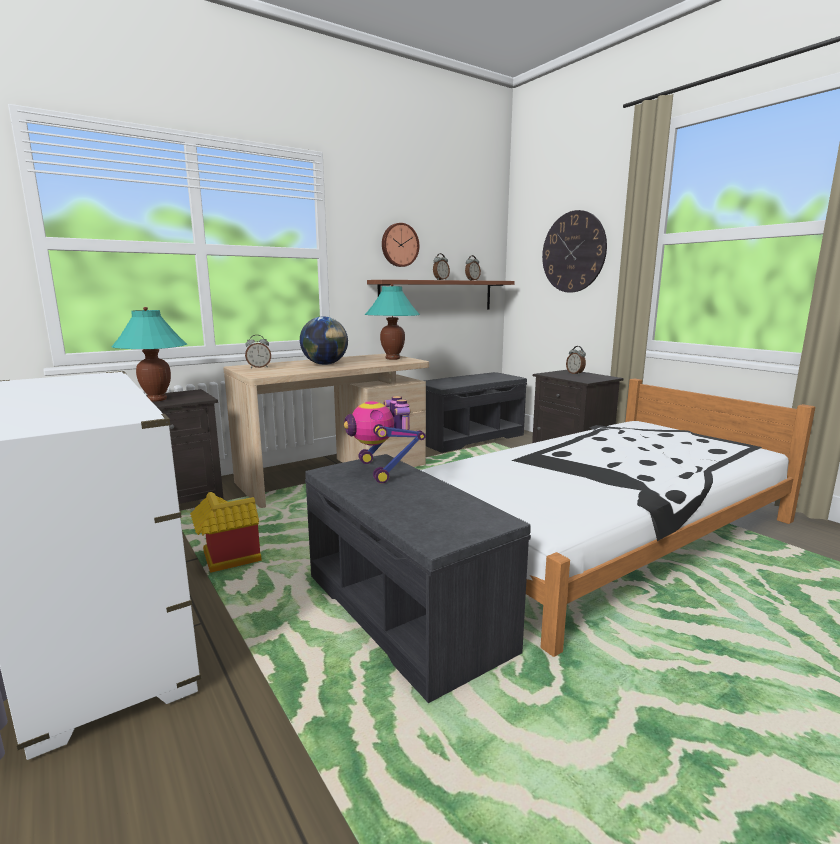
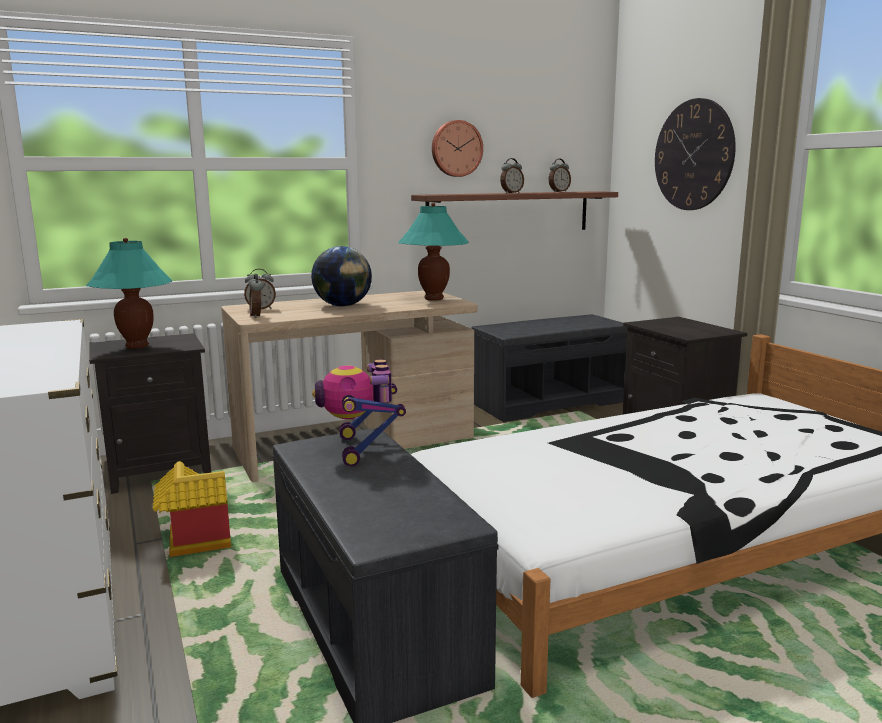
camera: 10 degrees right, 0 degrees up
(575, 373) = (683, 324): alarm clock -> alarm clock (257, 316)

